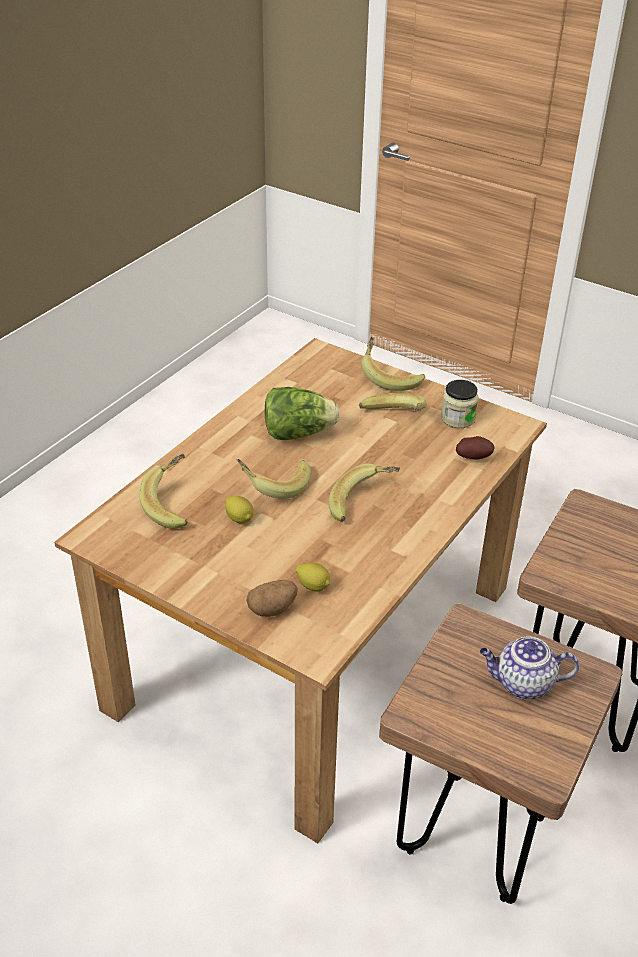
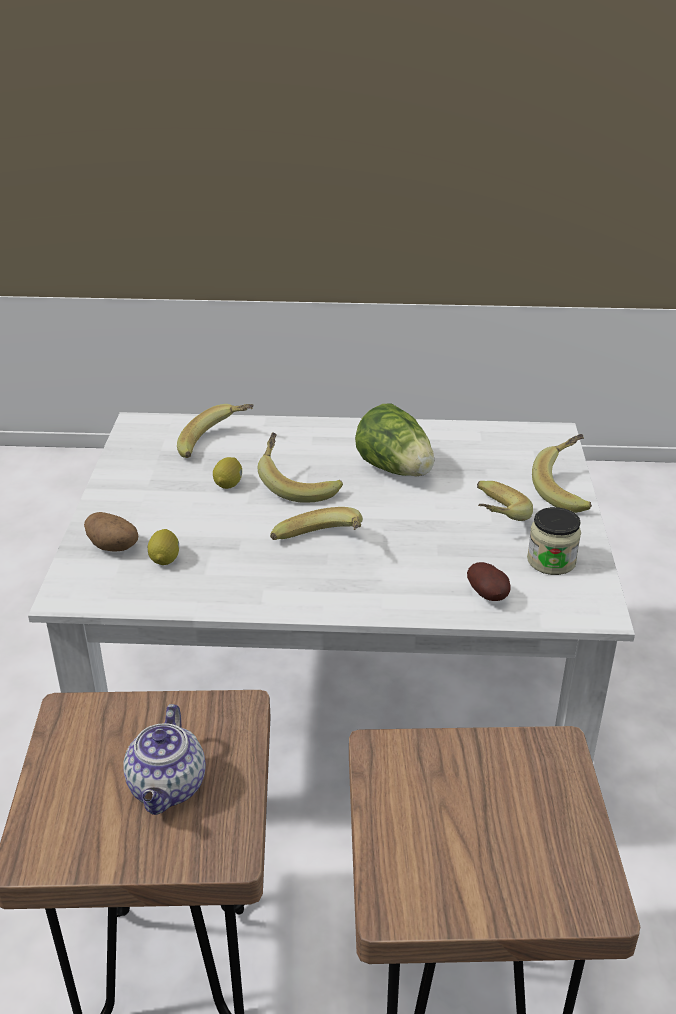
camera: 60 degrees right, 5 degrees down
(314, 643) = (341, 717): brown dining table -> white dining table
(522, 684) = (168, 788): teapot -> teapot turned 150 degrees counterclockwise

